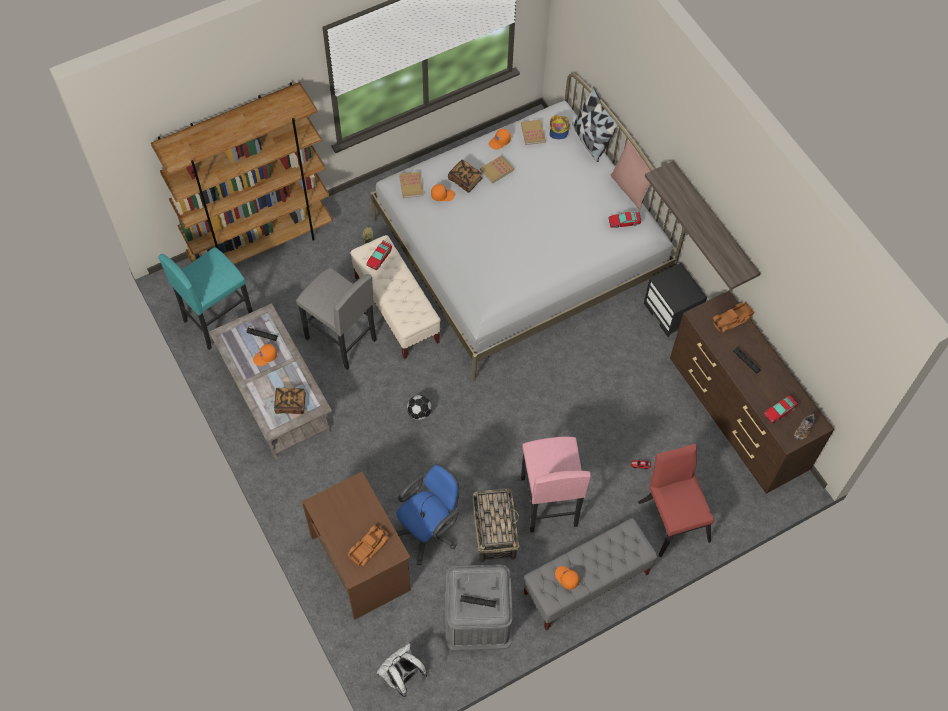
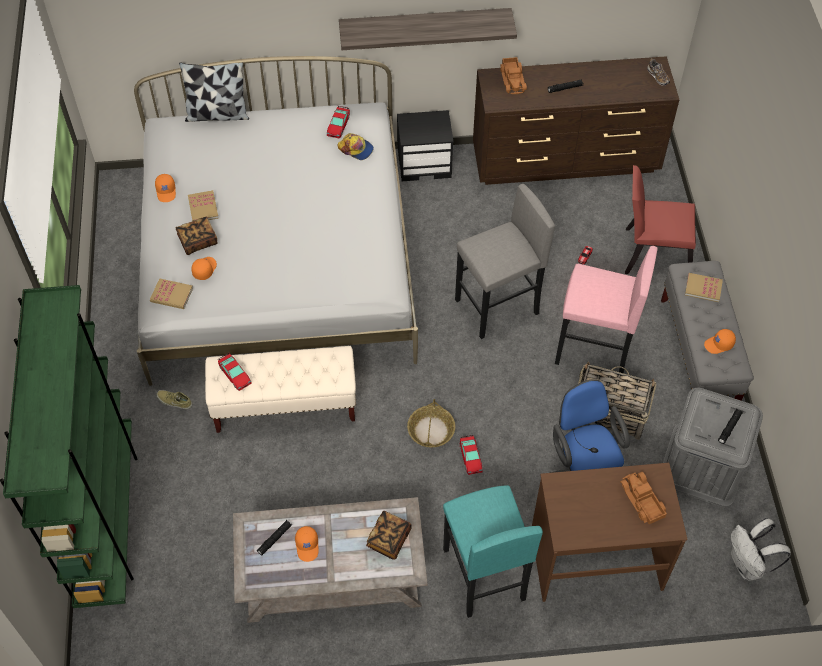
camera: 65 degrees left, 5 degrees down
(218, 319) = (188, 608): turquoise stool -> turquoise stool (483, 574)
(262, 244) = (107, 519): brown bookcase -> green bookcase
(340, 339) = (293, 477): grey stool -> grey stool (497, 307)
(419, 412) = (431, 430): football -> basket
(533, 133) = (175, 158): book -> book (703, 288)
(559, 129) = (185, 134): cap -> cap (356, 149)
(631, 189) = (300, 106): pink pillow -> none
(779, 410) = (630, 85): toy car -> toy car (470, 457)

